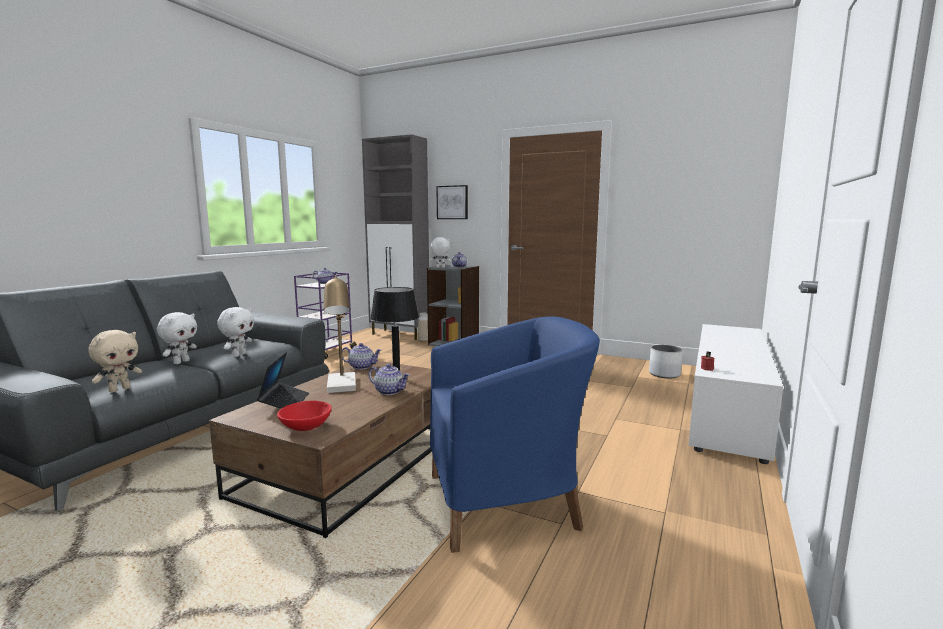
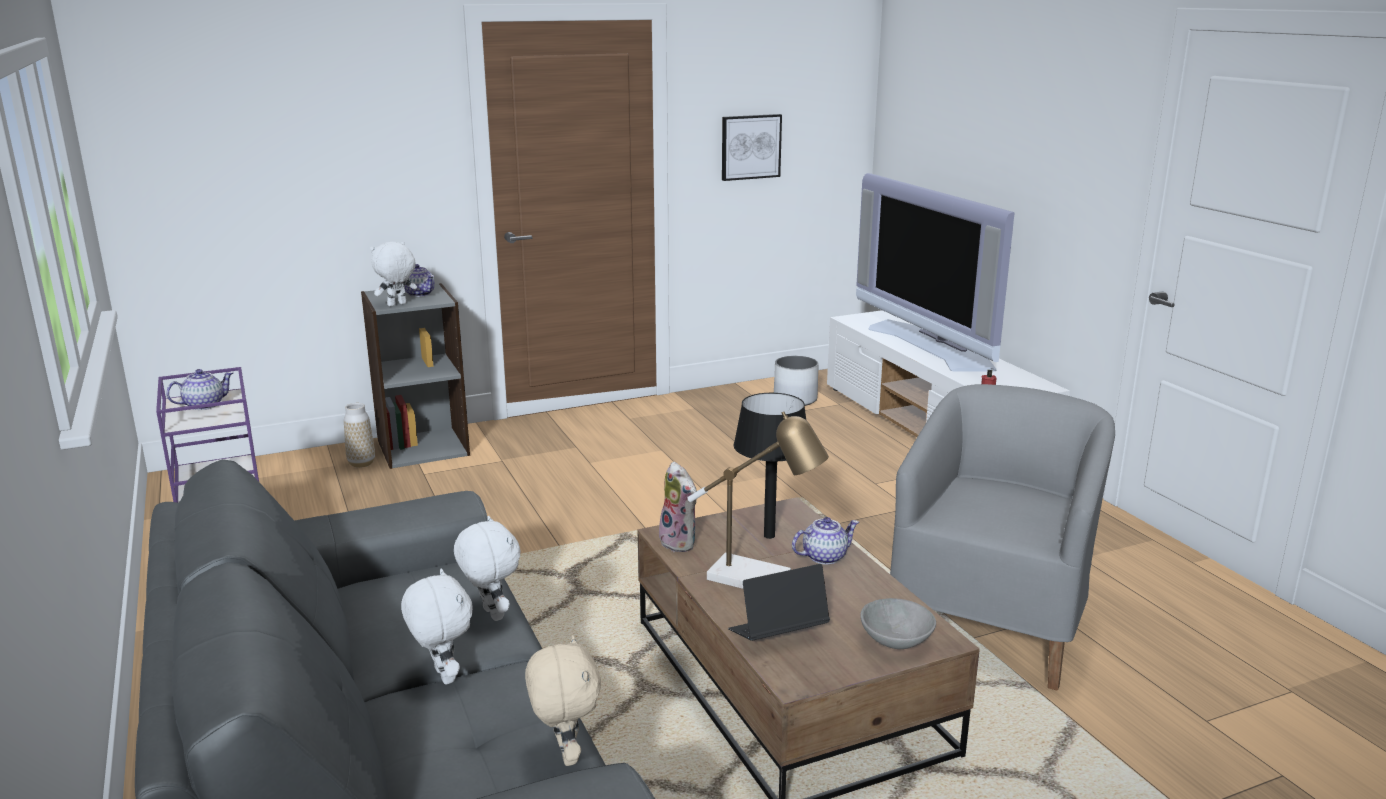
camera: 50 degrees left, 10 degrees up
(284, 402) = (777, 634): laptop -> laptop turned 60 degrees counterclockwise
(306, 427) = (896, 640): red bowl -> grey bowl
(362, 367) = (681, 543): teapot -> plush toy
(400, 335) = (273, 466): grey cabinet -> none
(452, 202) = (359, 157): picture -> picture (750, 147)
(506, 502) = (992, 624): blue armchair -> grey armchair
(734, 345) = (931, 346): none -> television

